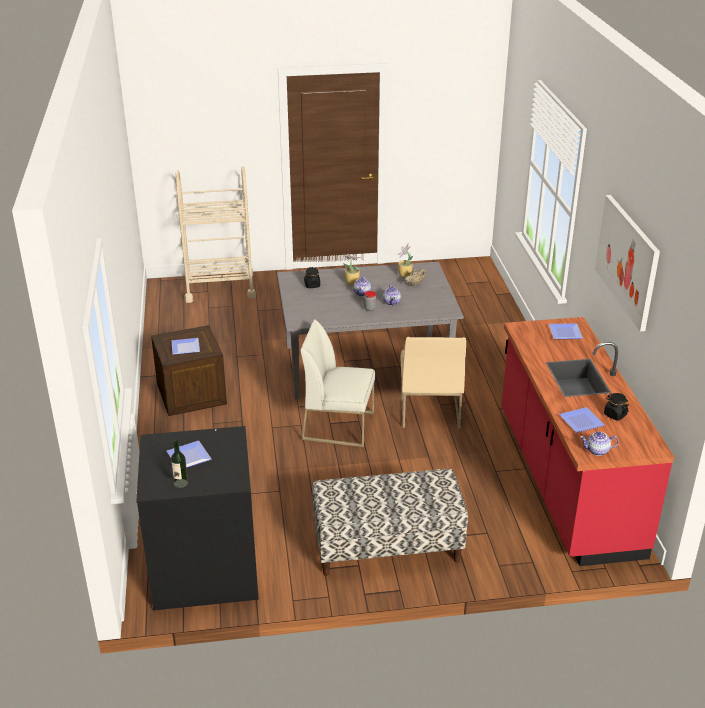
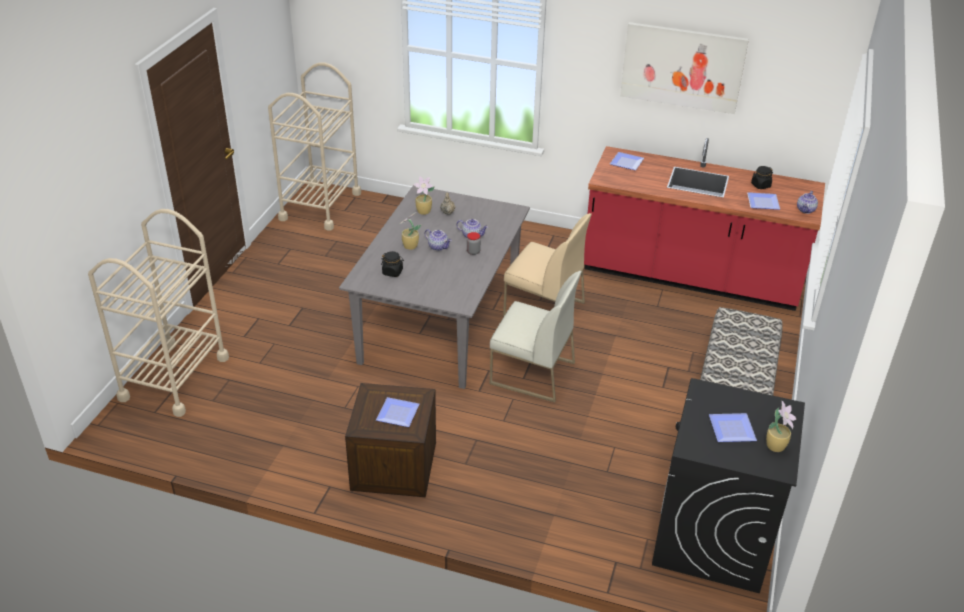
camera: 65 degrees left, 5 degrees up
(180, 483) = (776, 446): bottle -> potted plant
(339, 425) = (531, 373): white chair -> white chair turned 105 degrees counterclockwise
(461, 272) = (320, 206): none -> beige cart

